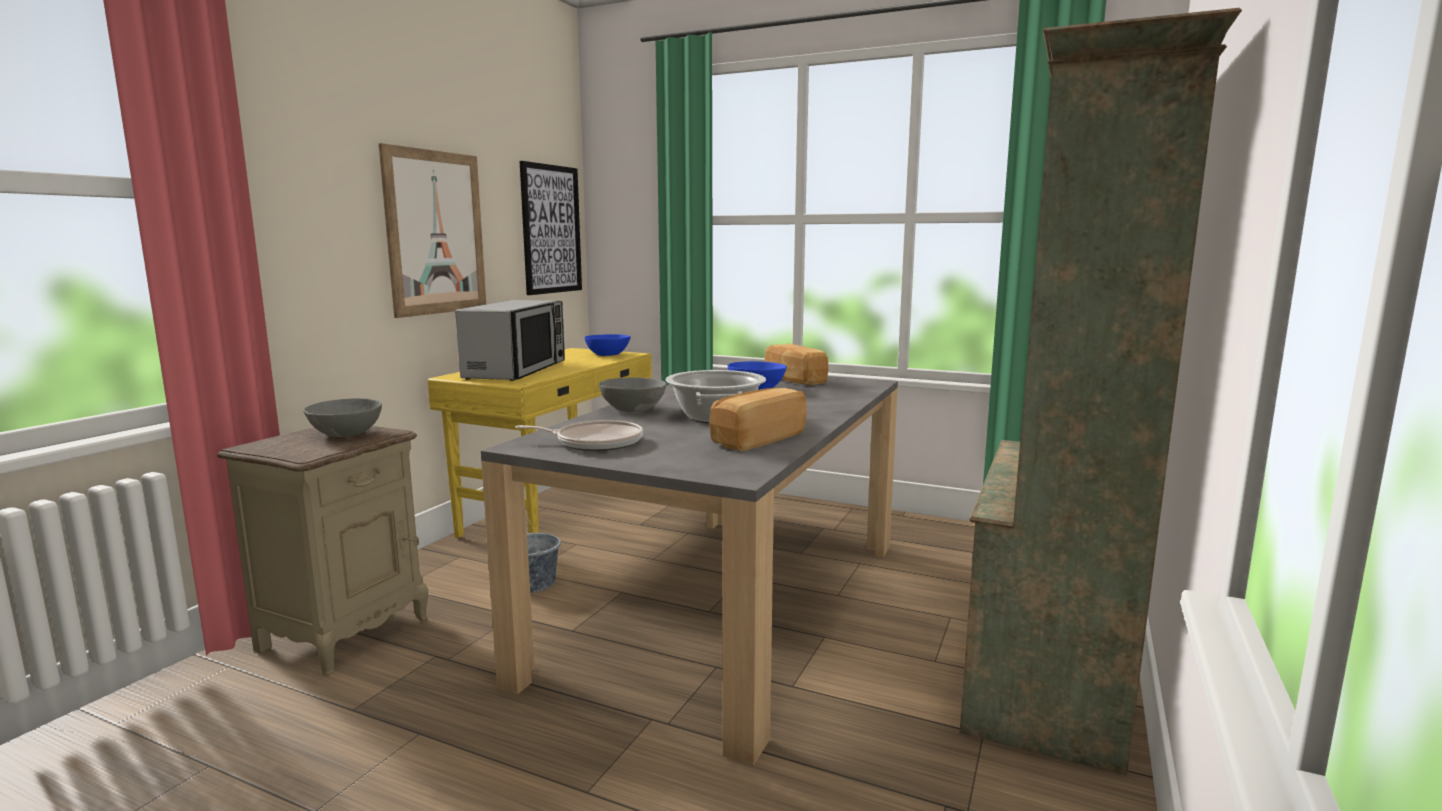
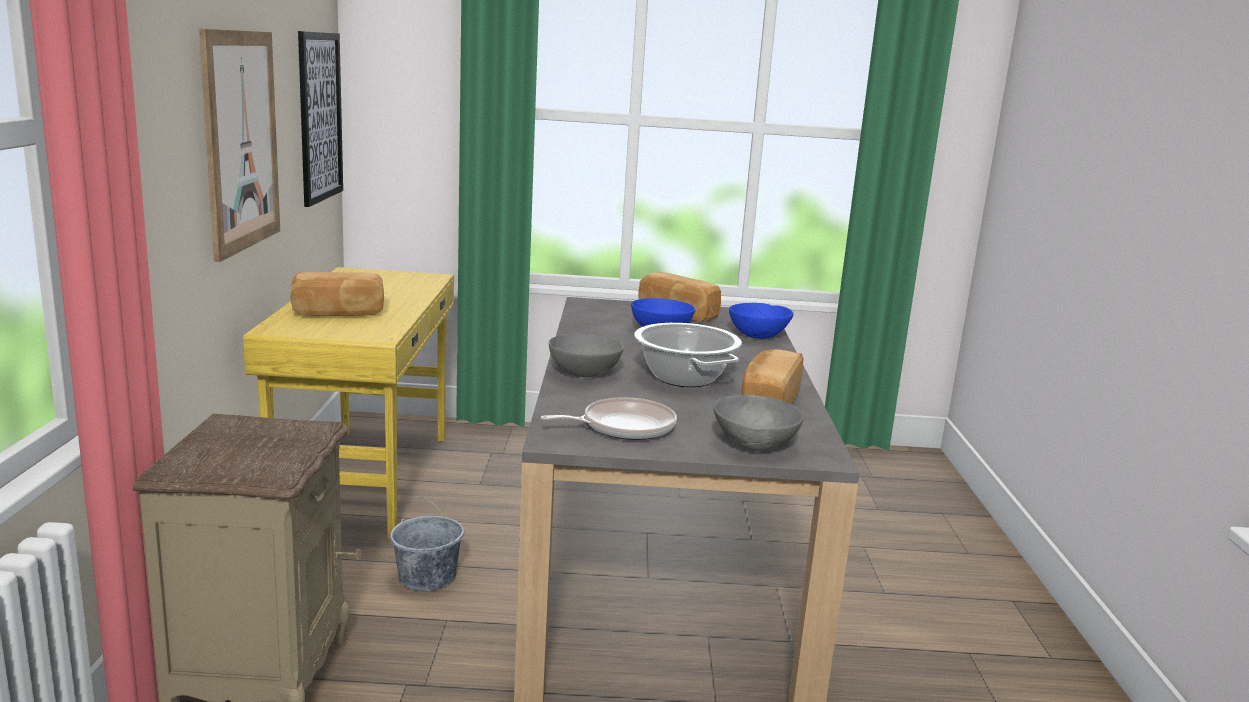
camera: 25 degrees left, 5 degrees up
(346, 434) = (266, 435): grey bowl -> grey bowl (754, 445)
(517, 370) = (338, 313): microwave -> bread
(607, 355) = (407, 279): blue bowl -> blue bowl (758, 335)
(1048, 675) = (976, 589): green bookcase -> none

